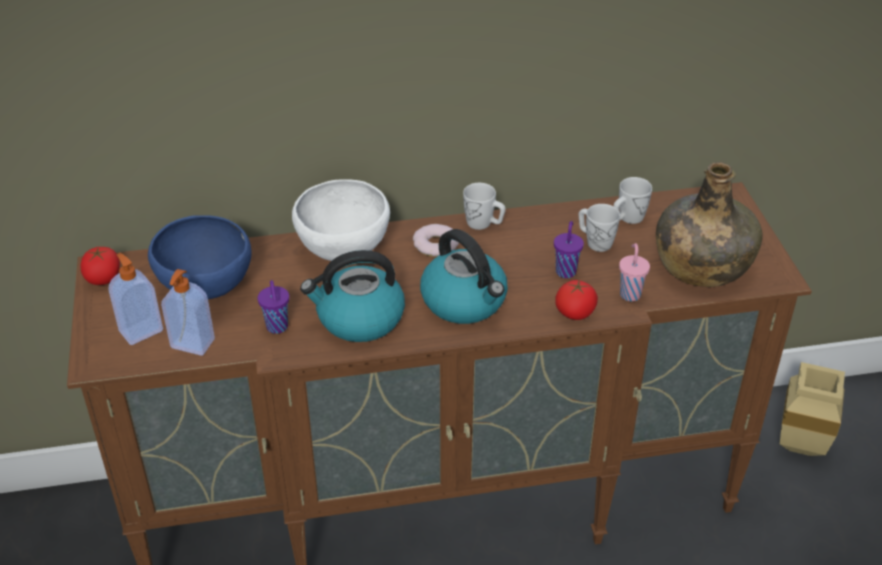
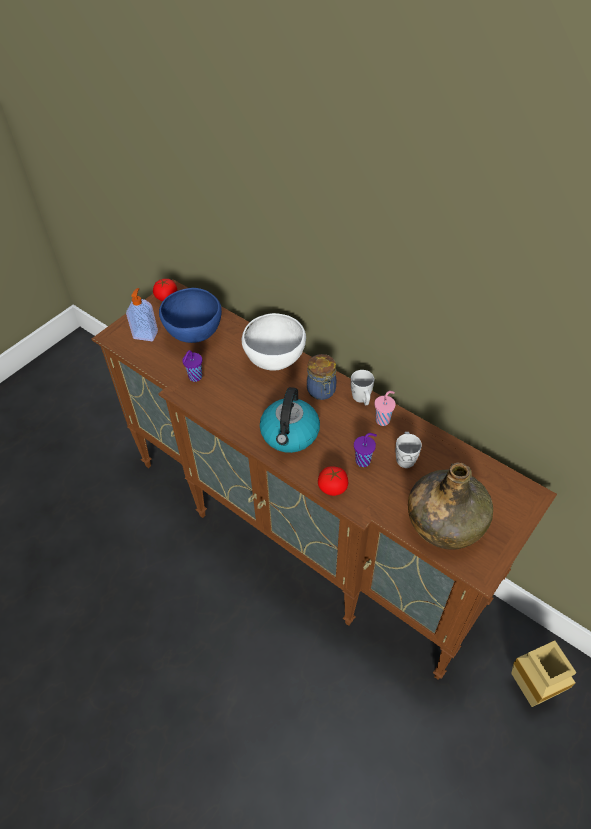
camera: 50 degrees right, 10 degrees up
(192, 344) = (154, 357): soap dispenser -> none
(359, 319) = (232, 402): kettle -> none
(435, 244) = (321, 391): donut -> jar
(627, 219) = (445, 459): white mug -> none
(630, 294) = (377, 503): pink cup -> pink cup (383, 420)

